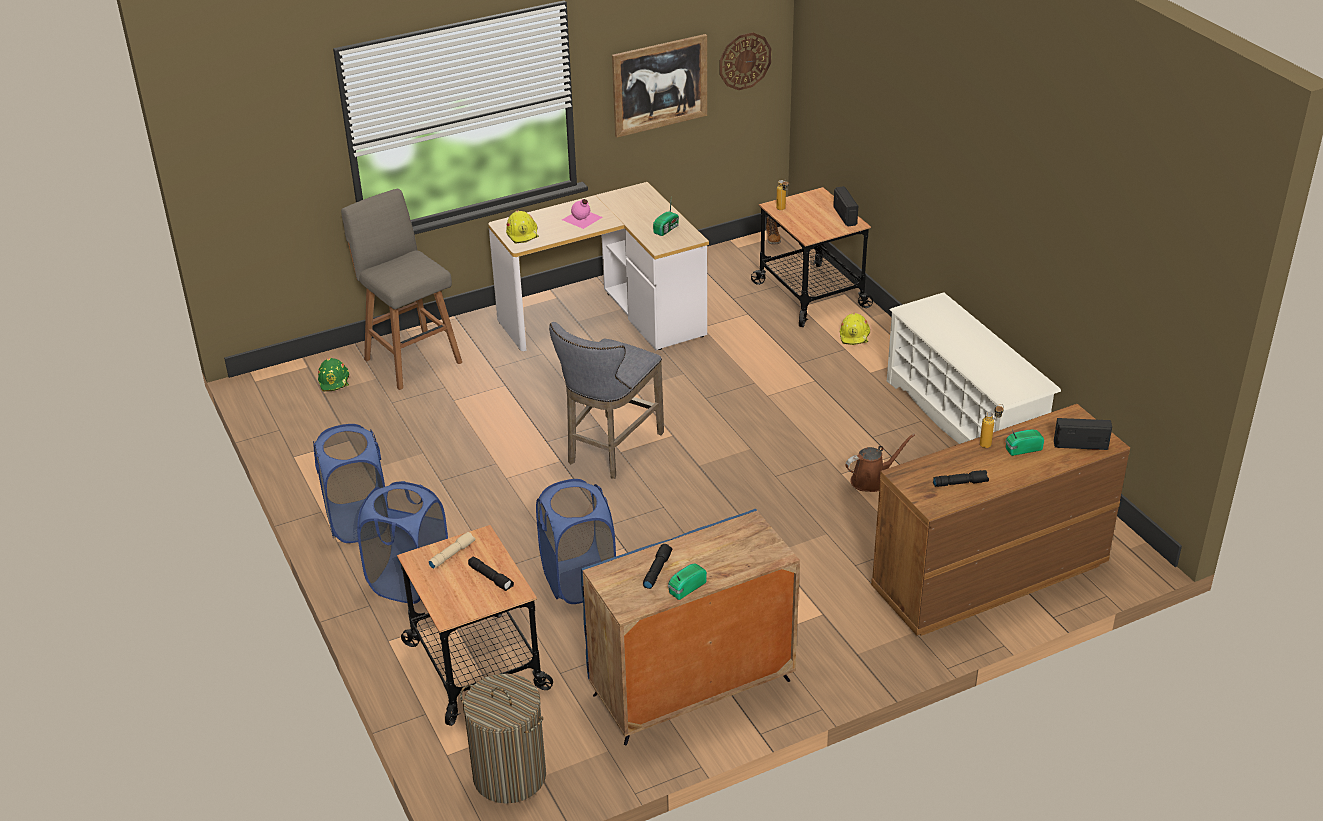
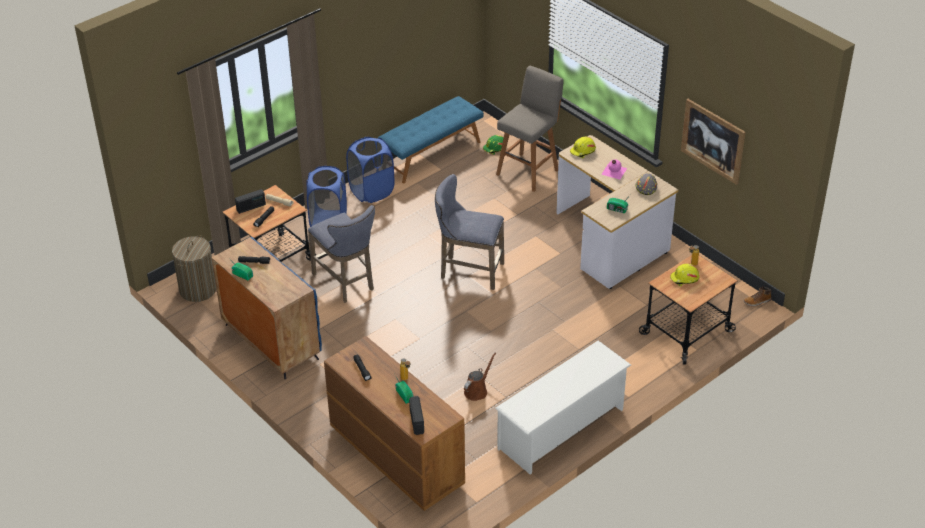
camera: 75 degrees right, 5 degrees up
(303, 445) = (431, 154): none -> blue bench
(579, 580) = (346, 283): blue laundry basket -> grey stool
(629, 202) = (646, 187): none -> grey hard hat
(744, 61) = (768, 170): wall clock -> none
(845, 216) = (699, 297): radio -> radio (251, 207)
(855, 336) = (643, 362): yellow hard hat -> yellow hard hat (684, 279)
(871, 480) = (477, 390): brown watering can -> brown watering can turned 105 degrees counterclockwise

